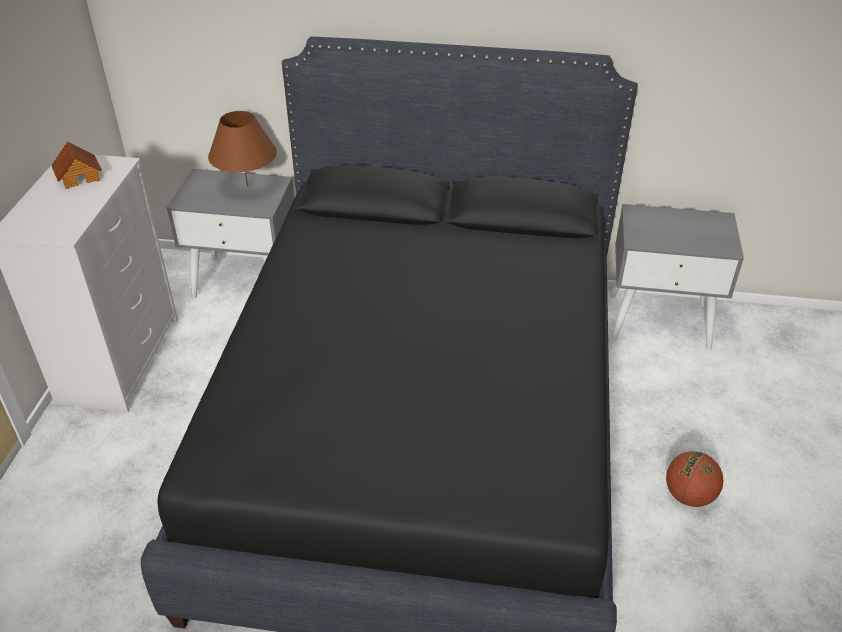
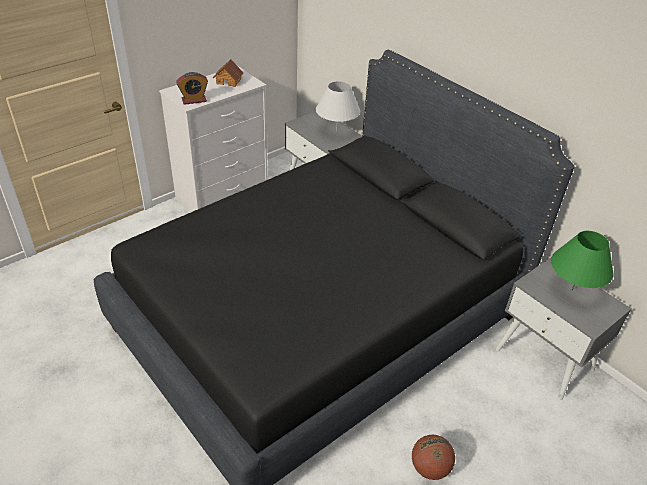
camera: 40 degrees right, 0 degrees up
(65, 225) = (194, 100): none -> alarm clock
(247, 185) = (336, 131): brown table lamp -> white table lamp
(674, 224) = (572, 289): none -> green table lamp

